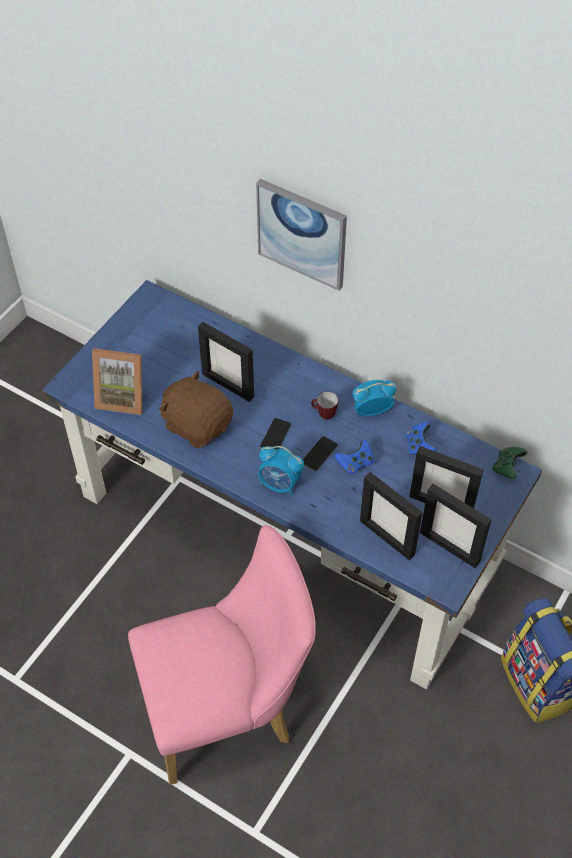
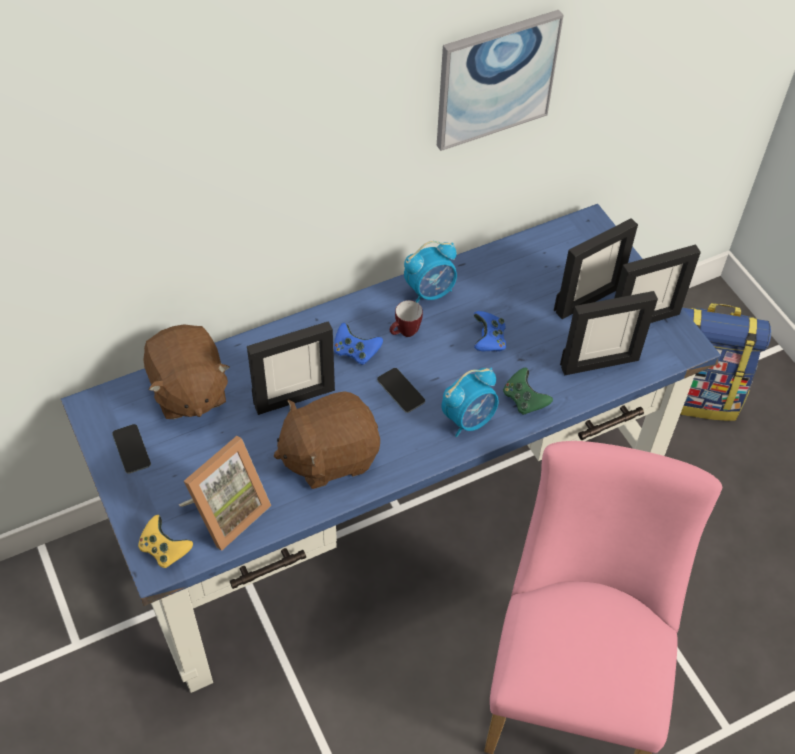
camera: 60 degrees left, 0 degrees up
(79, 382) = (164, 549): none -> yellow game controller
(194, 332) = (188, 391): none -> brown plush toy
(302, 233) = (281, 154): picture -> picture (495, 79)
(319, 454) = (454, 364): phone -> phone (131, 449)
(371, 411) = (430, 292): alarm clock -> alarm clock turned 135 degrees counterclockwise
(419, 445) = (503, 277): blue game controller -> blue game controller (355, 352)
(507, 467) = (578, 226): green game controller -> green game controller (524, 400)

